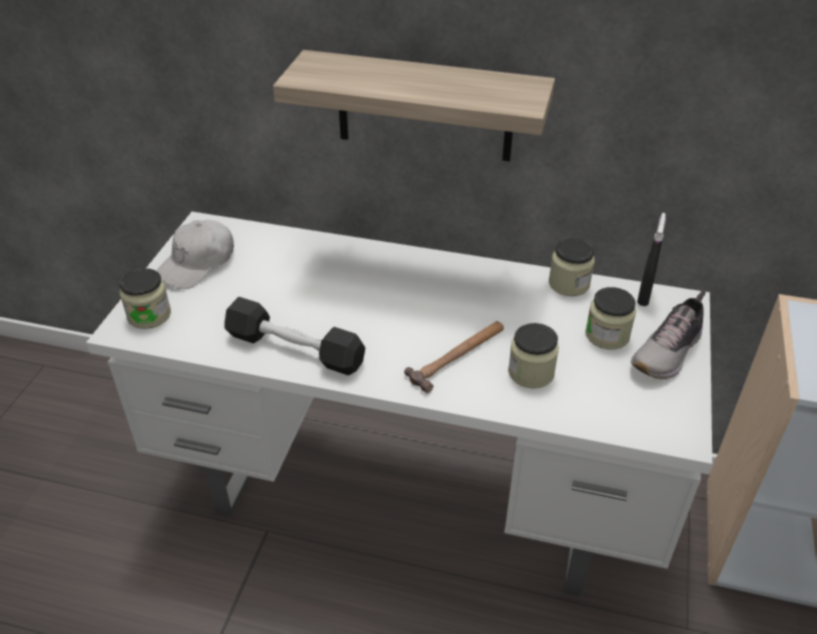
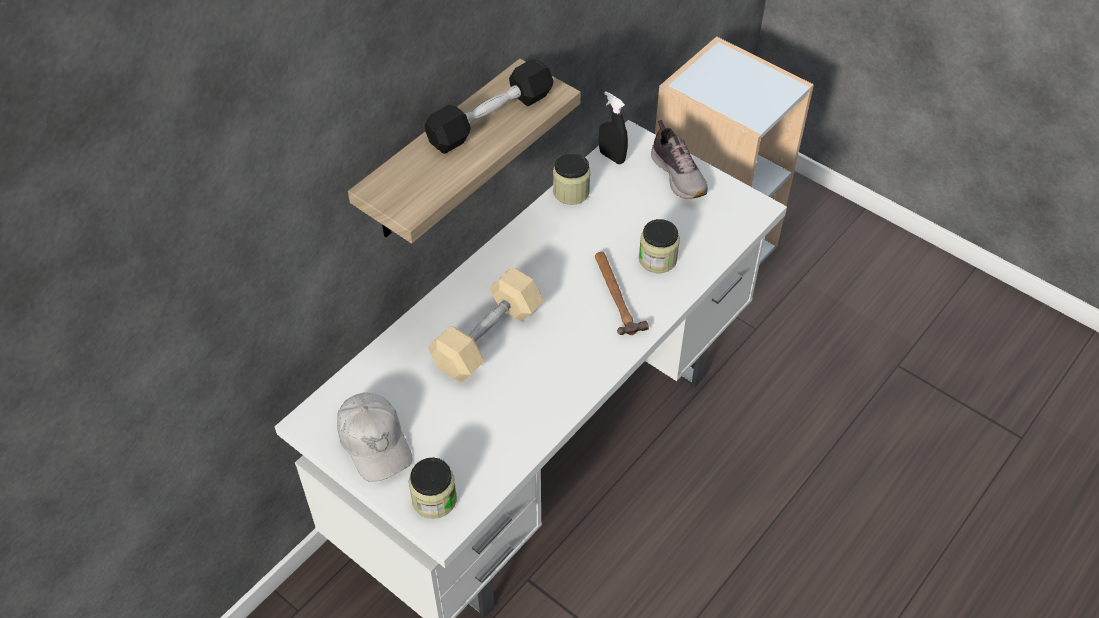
camera: 65 degrees left, 10 degrees up
(295, 349) = (547, 399): black dumbbell -> black dumbbell (490, 119)
(346, 289) = (487, 338): none -> beige dumbbell
(607, 335) = (642, 198): jar -> none

